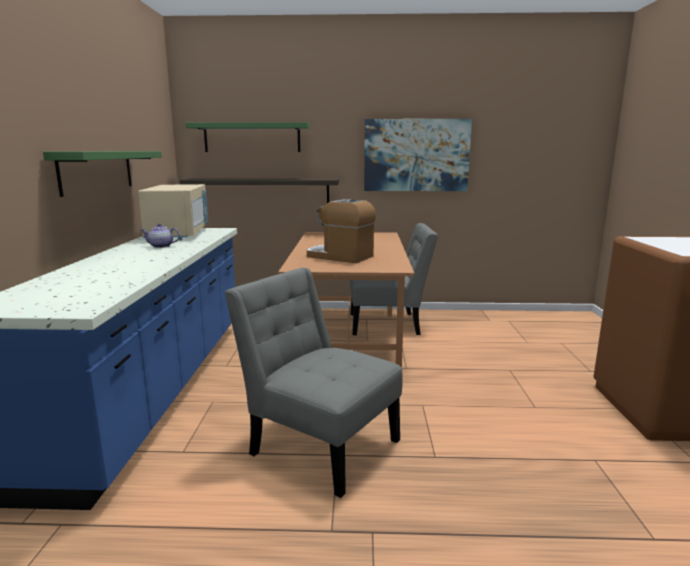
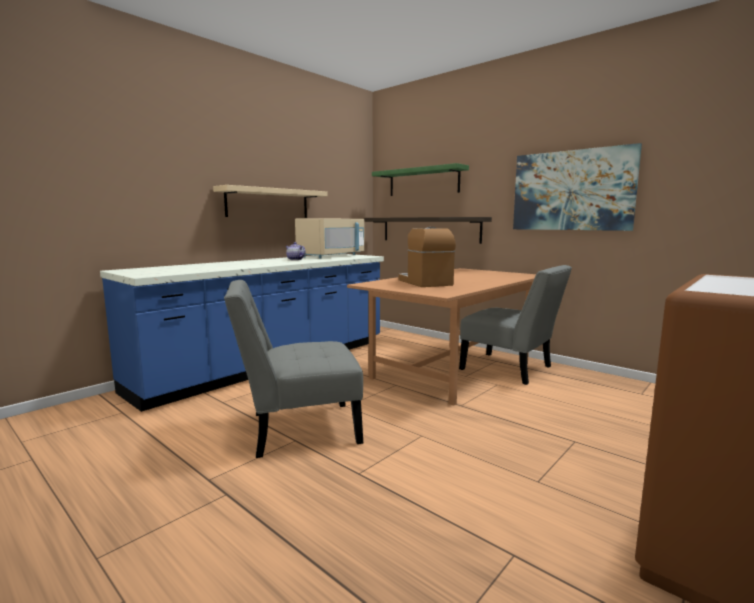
camera: 40 degrees right, 5 degrees down
(97, 171) = (268, 203): green shelf -> beige shelf
(319, 444) = (297, 429): grey chair -> grey chair turned 90 degrees counterclockwise

